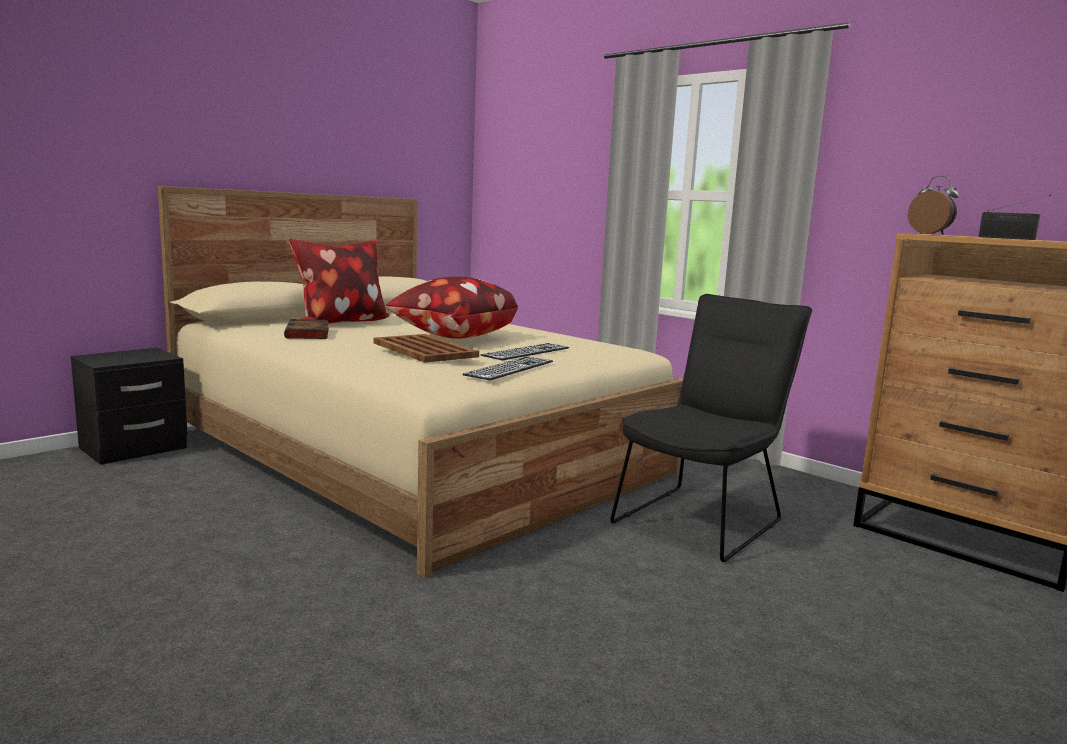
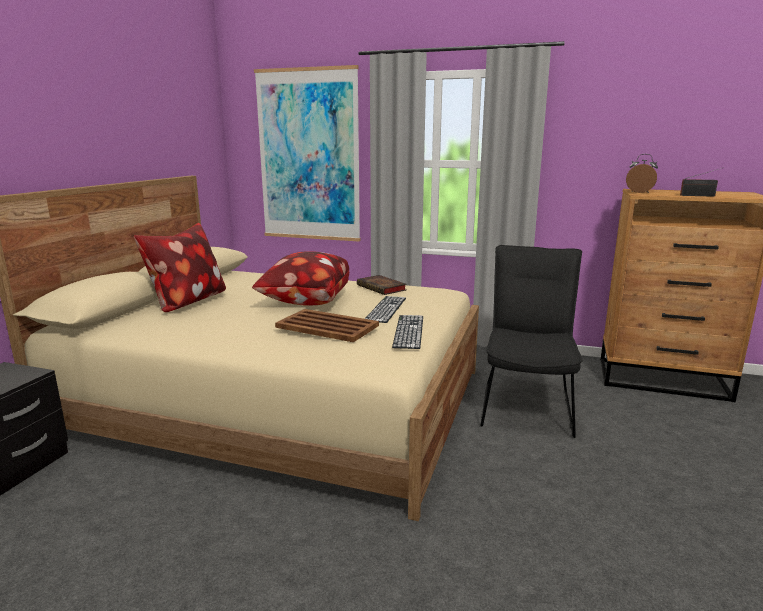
camera: 25 degrees left, 5 degrees up
(308, 334) = (186, 324): book -> book (382, 288)
(550, 185) = (309, 156): none -> picture

